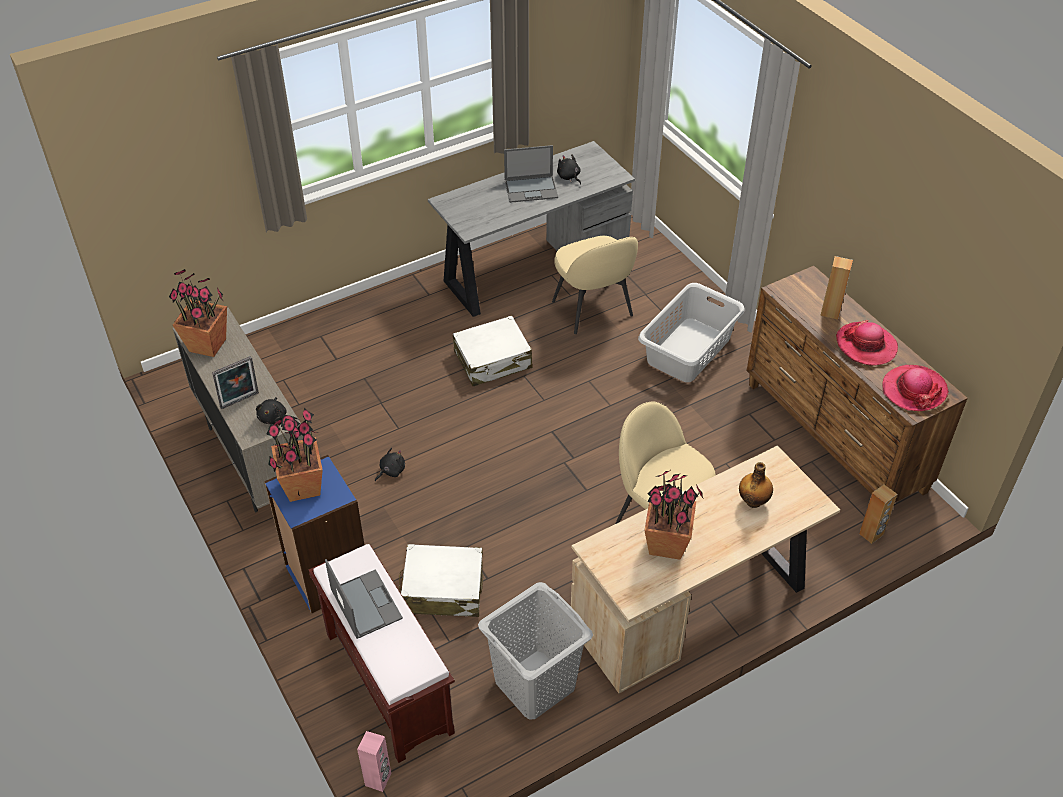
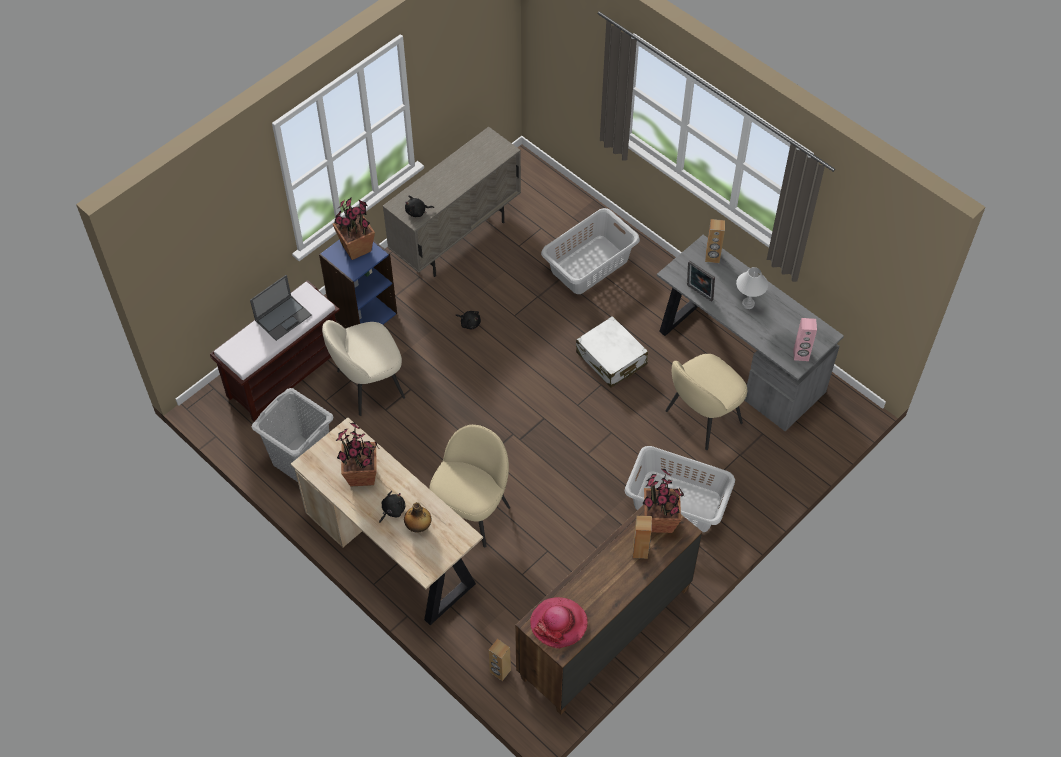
camera: 75 degrees right, 10 degrees up
(208, 345) = (476, 152): potted plant -> potted plant (660, 522)
(240, 401) = (426, 189): picture frame -> picture frame (698, 293)
(358, 350) = (590, 265): none -> grey laundry basket
(378, 779) = (213, 389): pink speaker -> pink speaker (801, 355)
(442, 589) = (368, 385): white suitcase -> beige chair
(461, 199) = (712, 257): none -> brown speaker
(531, 189) = (747, 304): laptop -> white table lamp
(569, 177) = (777, 327): black plush toy -> black plush toy (392, 510)
(866, 345) = (604, 582): hat -> none

